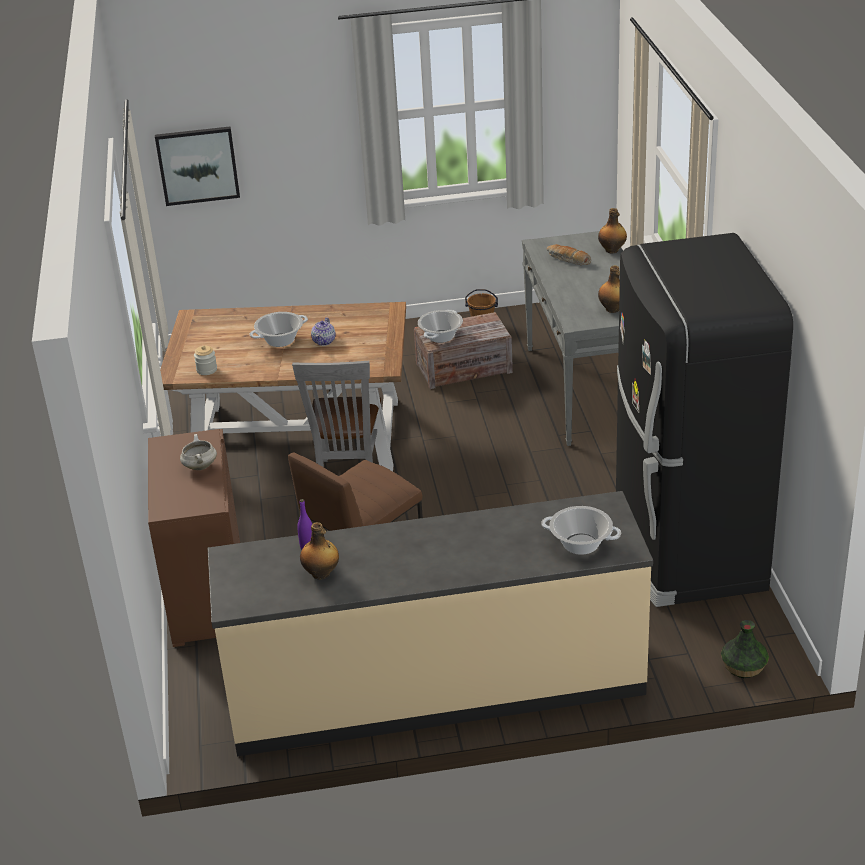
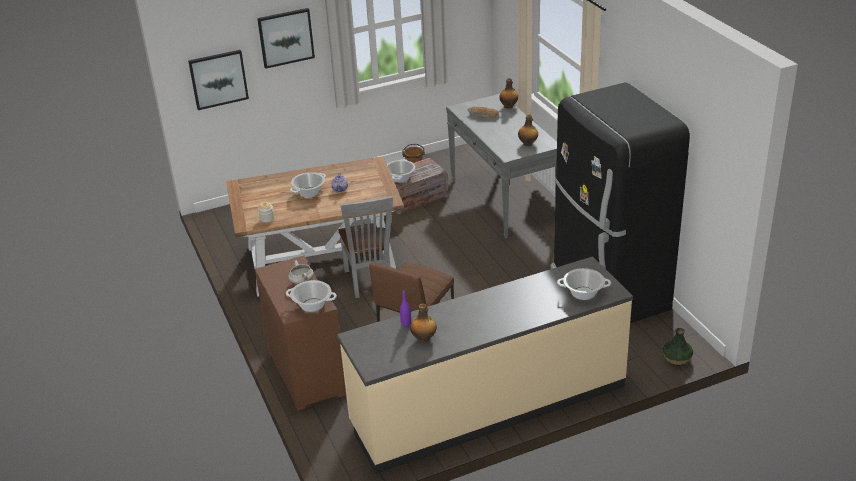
camera: 15 degrees left, 0 degrees up
(198, 501) = (312, 305): none -> cooking pot
(298, 115) = (286, 37): none -> picture

